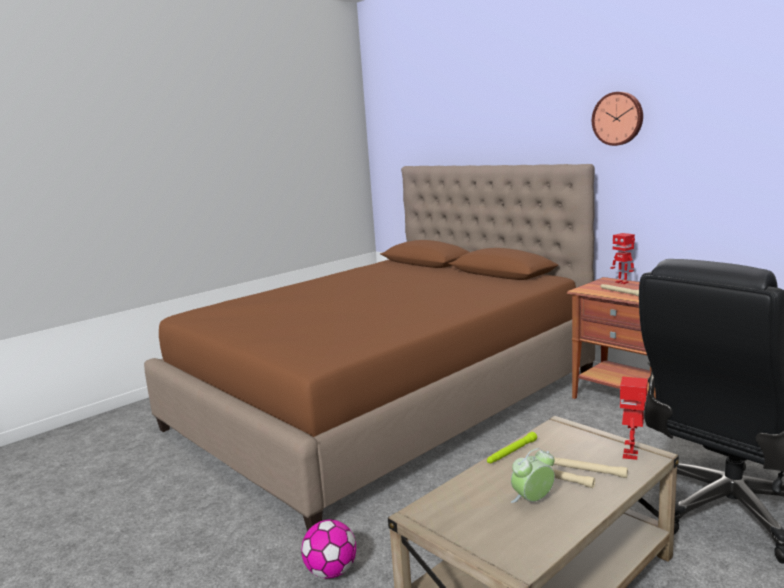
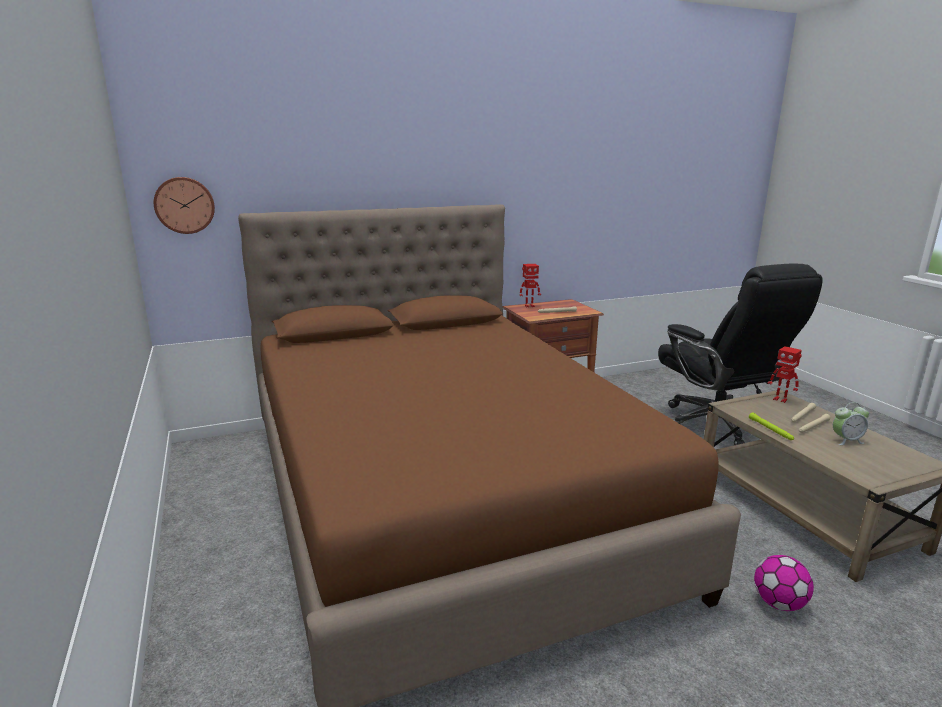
camera: 70 degrees left, 5 degrees up
(533, 500) = (846, 440): alarm clock -> alarm clock turned 90 degrees counterclockwise
(618, 118) = (512, 163): wall clock -> wall clock (184, 205)

